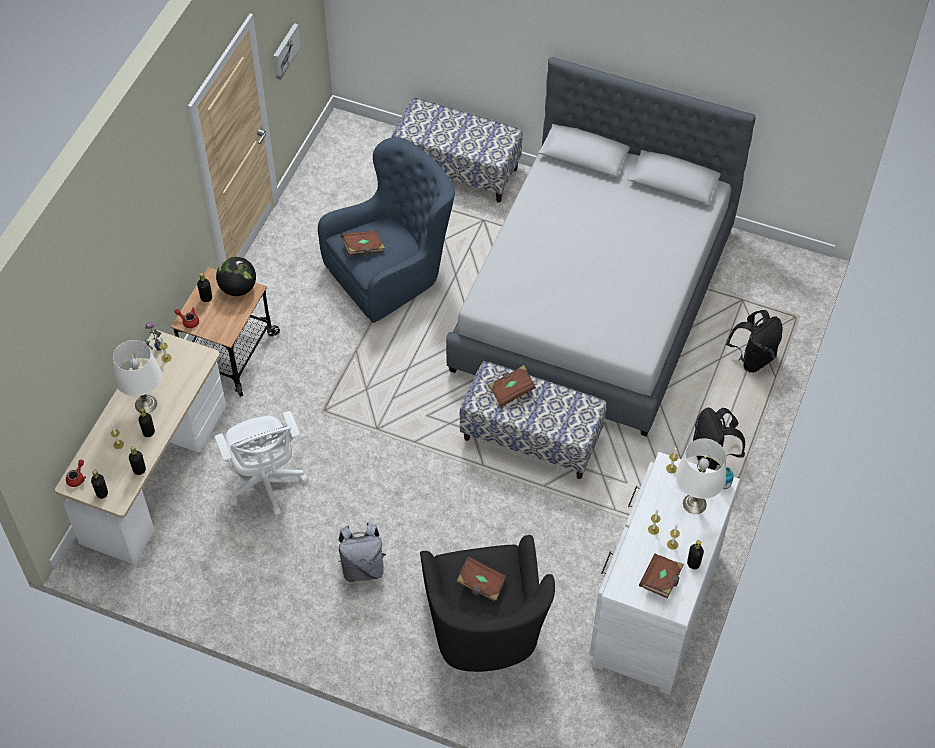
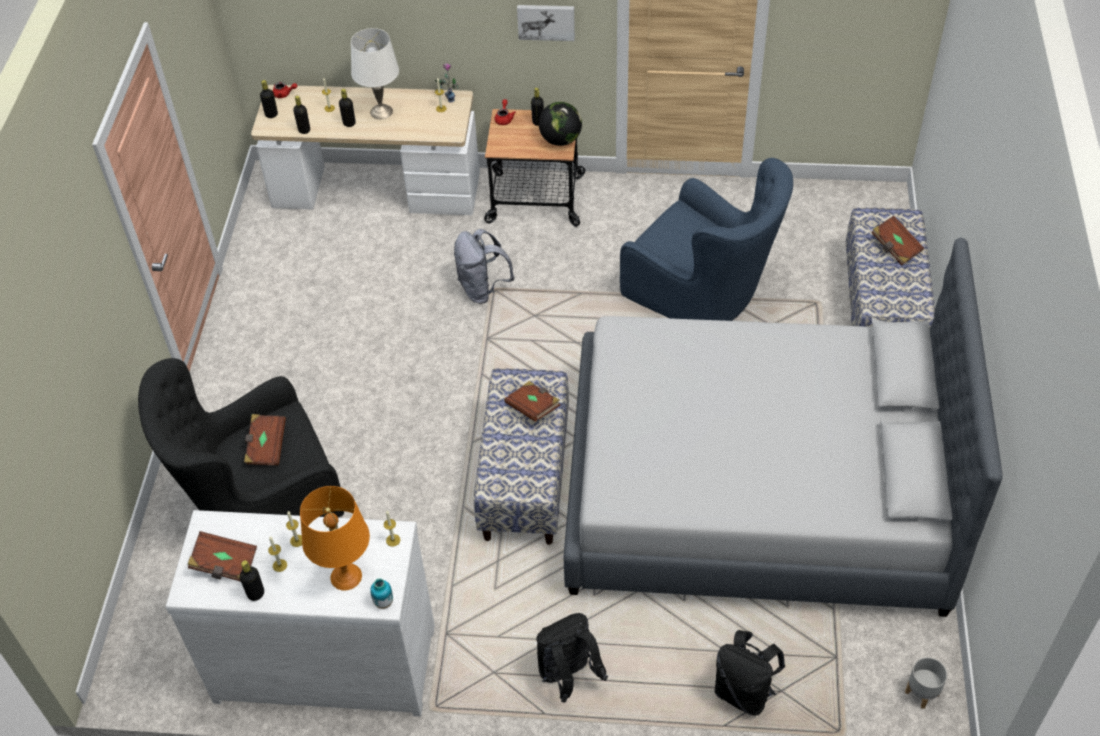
camera: 75 degrees right, 5 degrees down
(265, 483) = (390, 271): white office chair -> none
(285, 51) = (829, 27): picture -> picture (546, 21)
(362, 567) = (312, 375): grey backpack -> grey backpack (483, 289)
(363, 248) = (677, 230): brown book -> brown book (895, 248)
(694, 503) = (346, 576): white table lamp -> orange table lamp
(780, 265) = (922, 693): none -> grey planter

